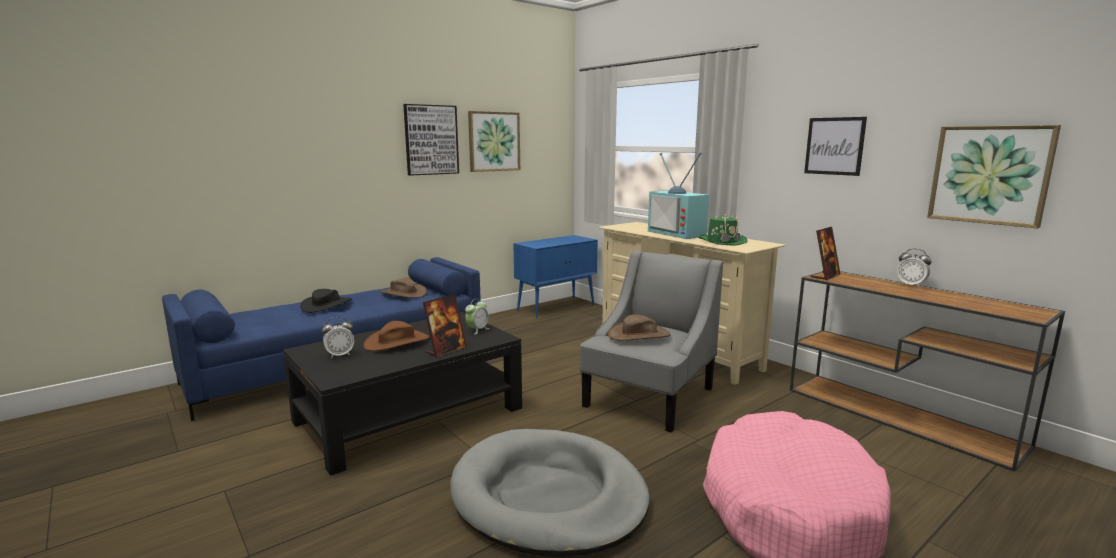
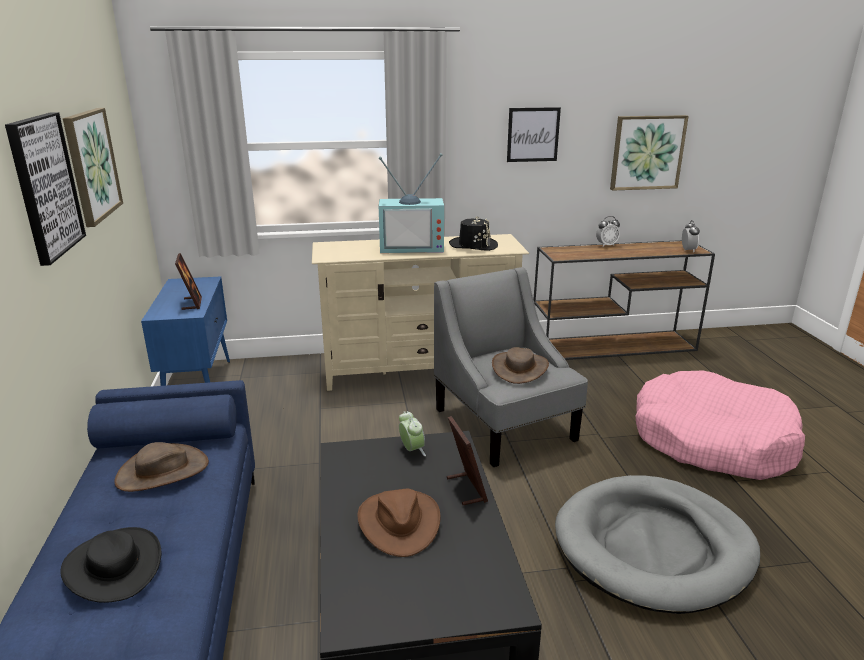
camera: 60 degrees left, 10 degrees up
(340, 355) = (409, 586): alarm clock -> alarm clock (688, 250)
(722, 241) = (473, 245): green hat -> black hat
(825, 276) = (558, 255): picture frame -> picture frame (192, 303)

